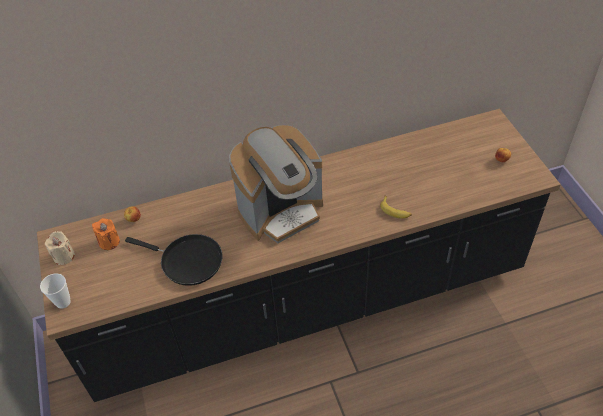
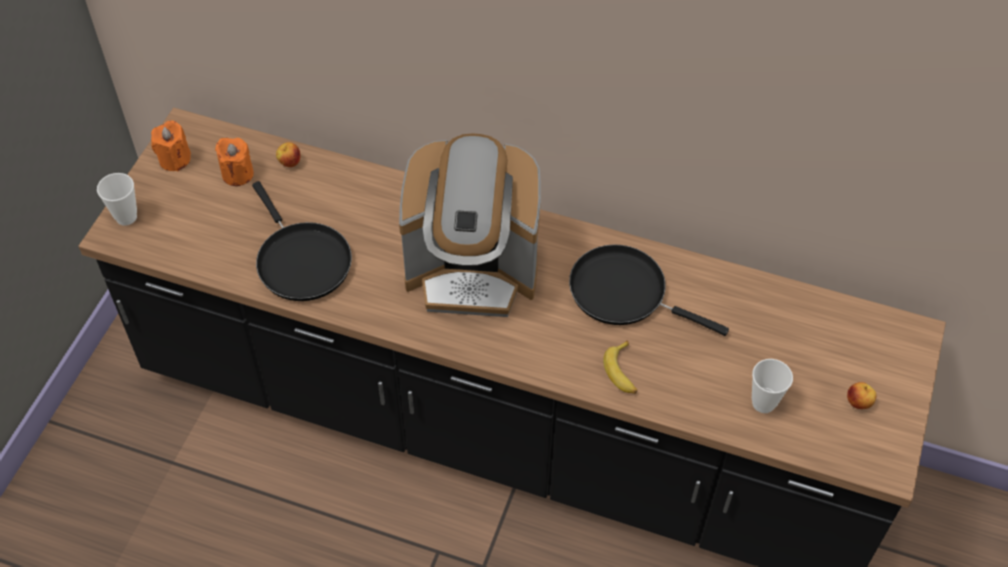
camera: 35 degrees right, 5 degrees up
(64, 256) = (174, 159): beige candle -> orange candle
(360, 177) = (624, 292): none -> black frying pan
(466, 184) = (763, 403): none -> cup

